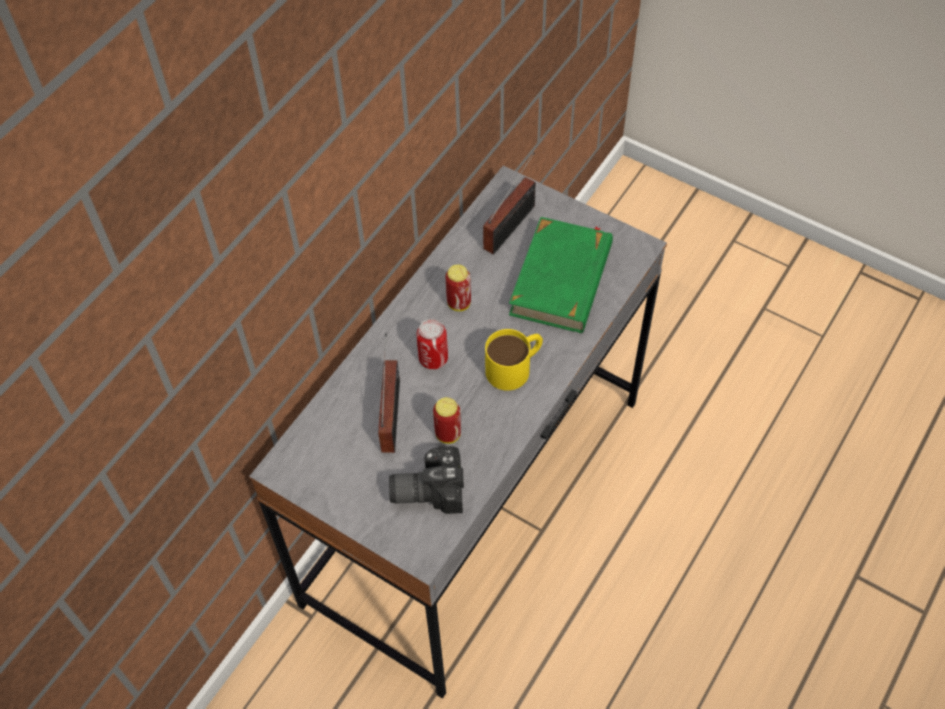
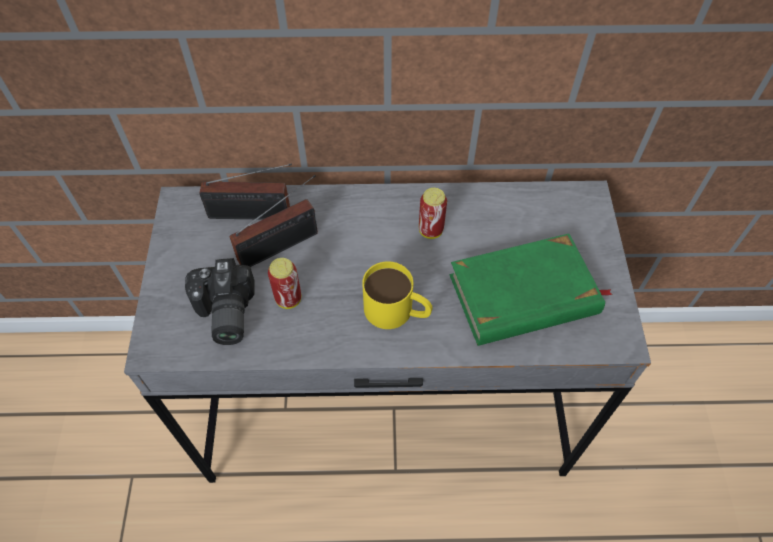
camera: 55 degrees right, 0 degrees up
(427, 487) = (223, 314): camera -> camera turned 150 degrees counterclockwise
(433, 358) = (359, 244): can -> none
(512, 225) = (549, 223): radio -> radio (254, 215)

